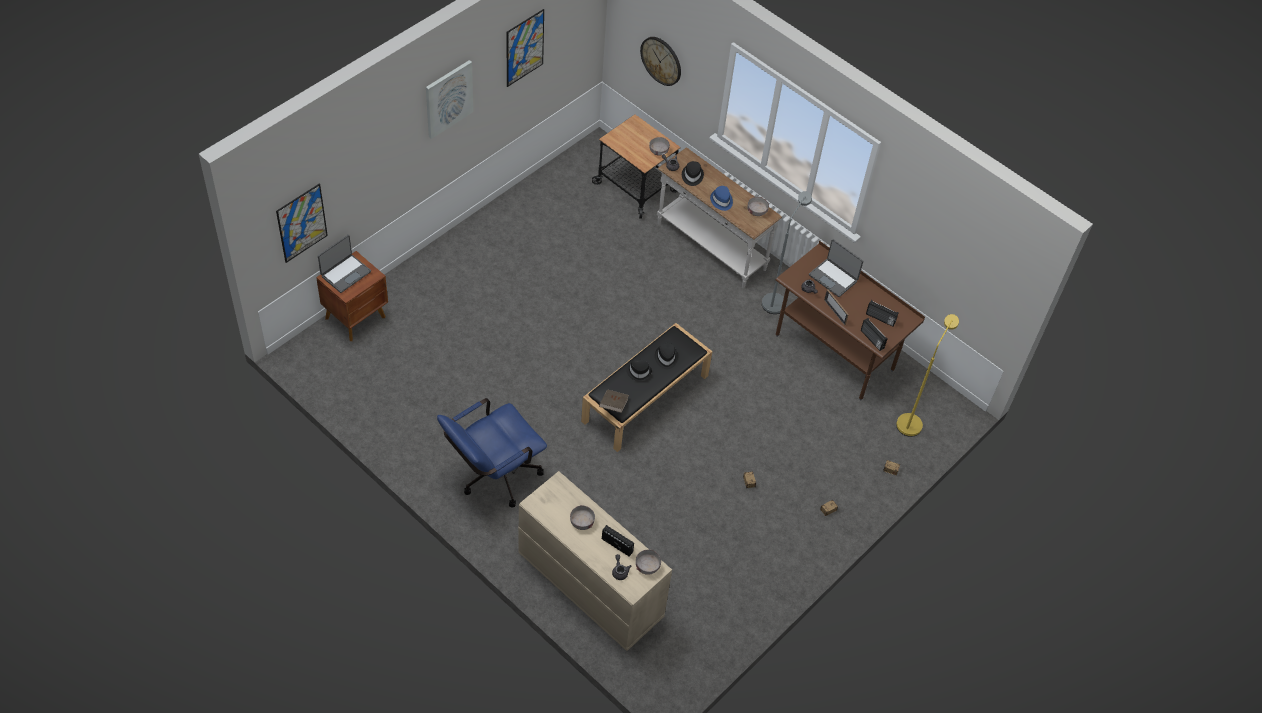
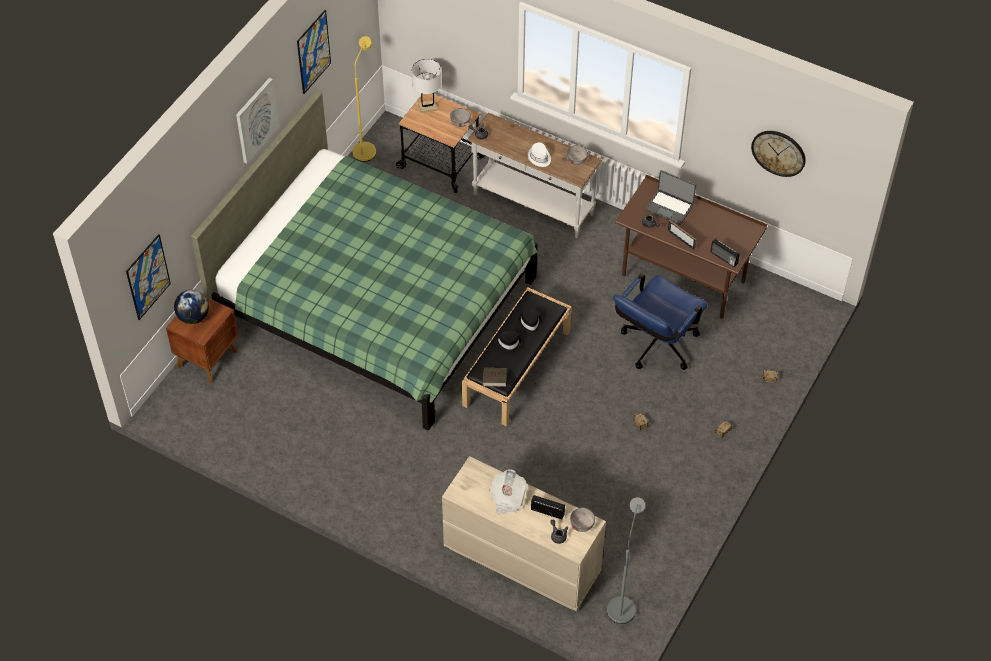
camera: 10 degrees left, 0 degrees up
(345, 273) = (193, 317): laptop -> globe
(493, 476) = (394, 480): blue office chair -> blue office chair (655, 348)
(531, 303) = (375, 303): none -> green bed
(582, 522) = (507, 498): grey bowl -> newspaper
(632, 130) = (428, 107): none -> white table lamp
(661, 60) = (445, 33): wall clock -> wall clock (778, 152)
(692, 176) = (503, 140): black hat -> none
(721, 201) = (539, 157): blue hat -> white hat
(776, 300) = (612, 241): grey floor lamp -> grey floor lamp (622, 604)
(880, 318) = (725, 236): radio -> none
(911, 420) = (775, 326): yellow floor lamp -> yellow floor lamp (366, 148)

